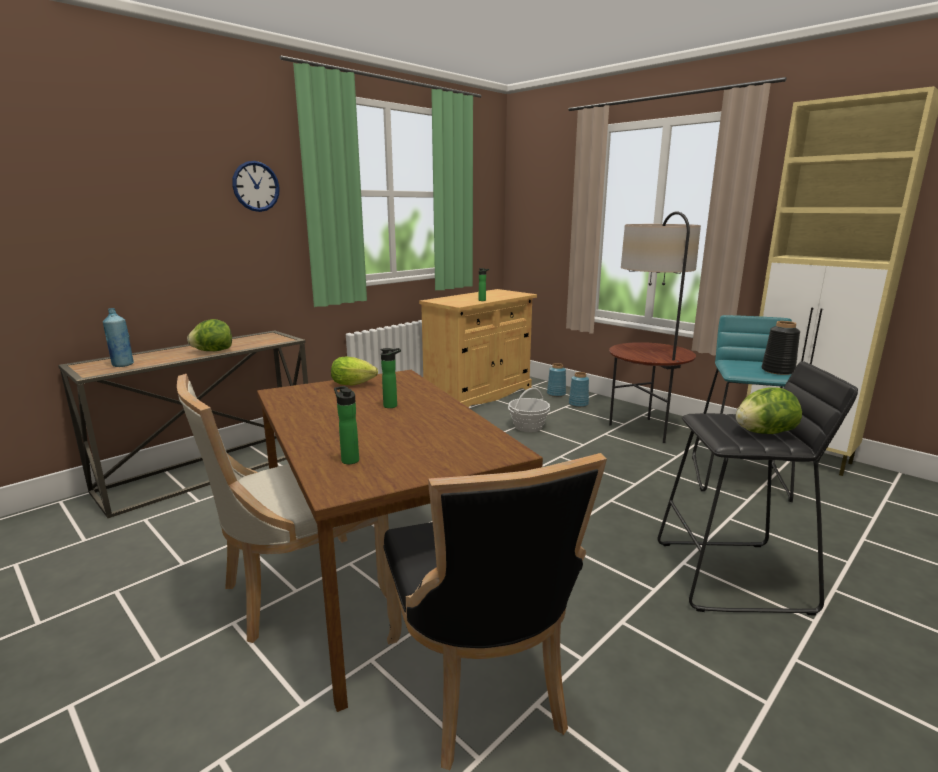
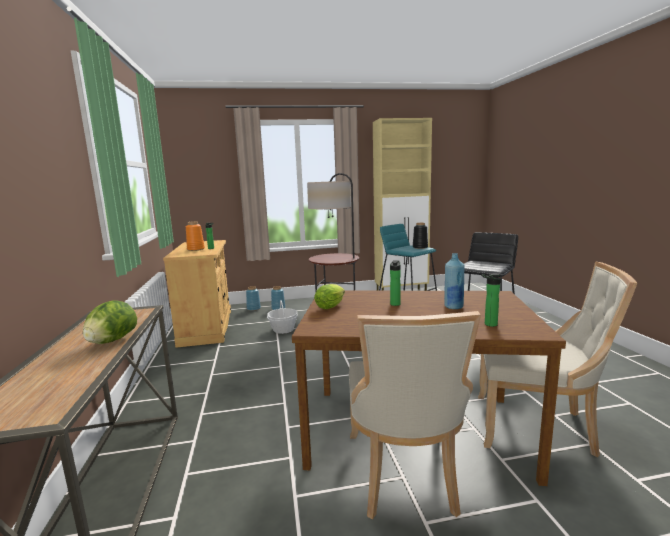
camera: 55 degrees left, 5 degrees down
(123, 365) = (47, 393): blue bottle -> blue bottle (453, 307)
(256, 186) = (55, 147): wall clock -> none
(469, 298) = (196, 249): none -> orange vase
(479, 686) = (537, 427): black chair -> beige chair
(763, 433) = (492, 264): lettuce -> none

